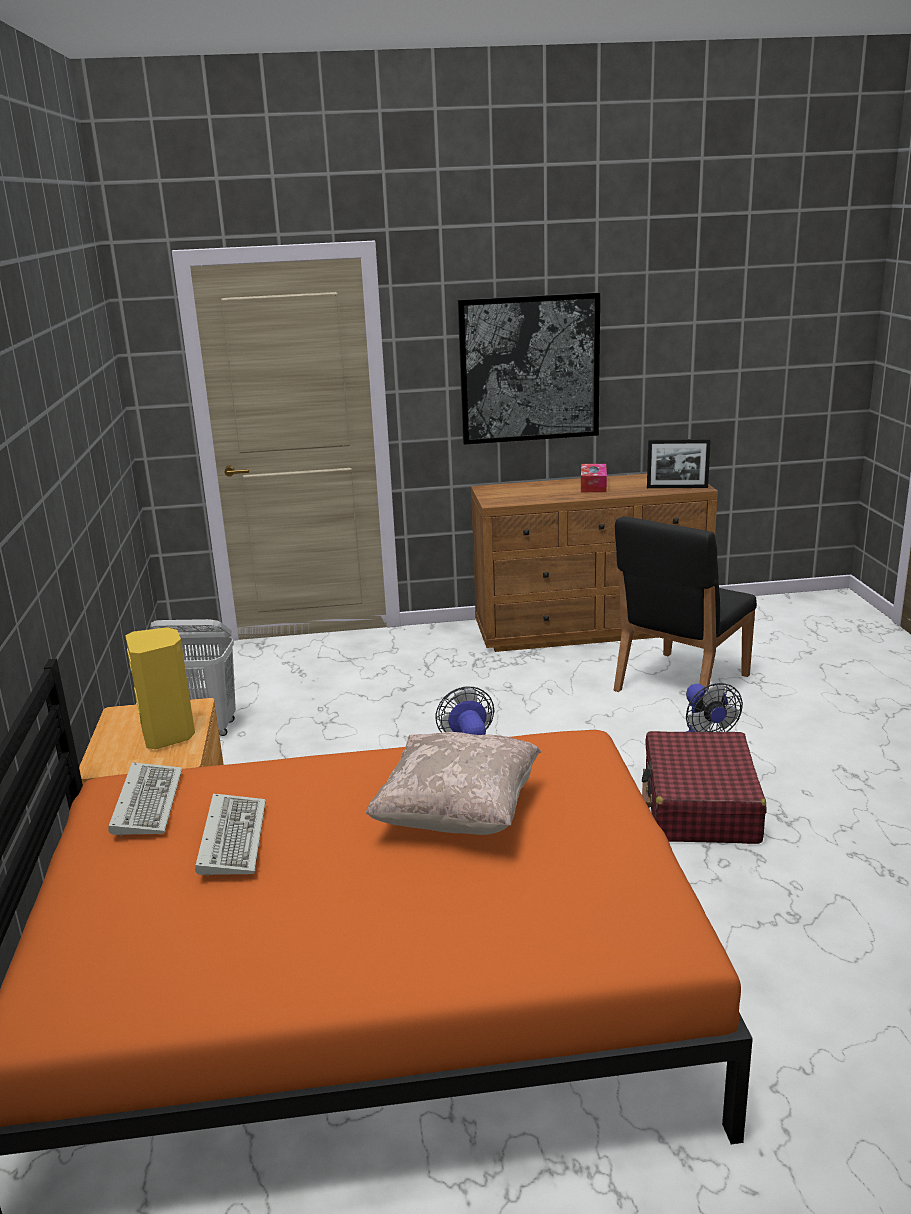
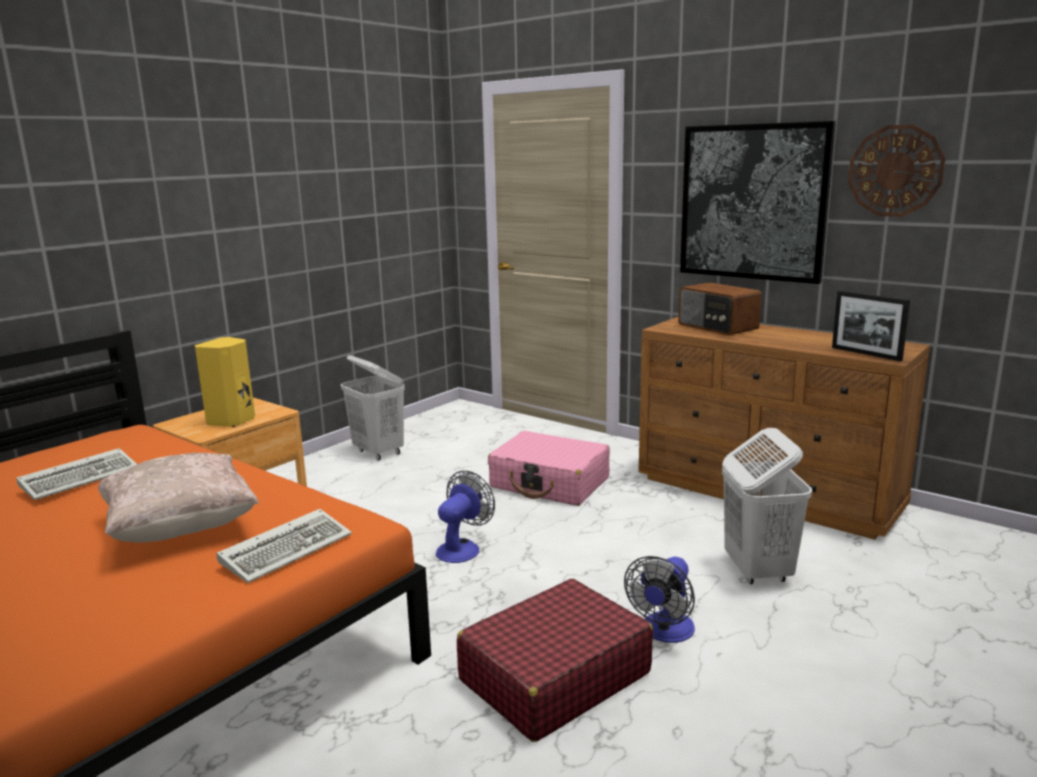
camera: 45 degrees right, 5 degrees down
(146, 801) = (113, 443): keyboard -> keyboard (288, 548)
(429, 686) = (550, 483): none -> pink suitcase
(530, 490) = (717, 327): none -> radio
(593, 485) = (785, 335): tissue box -> none
(649, 332) = (895, 171): none -> wall clock
(680, 683) = (757, 571): black chair -> white laundry basket

